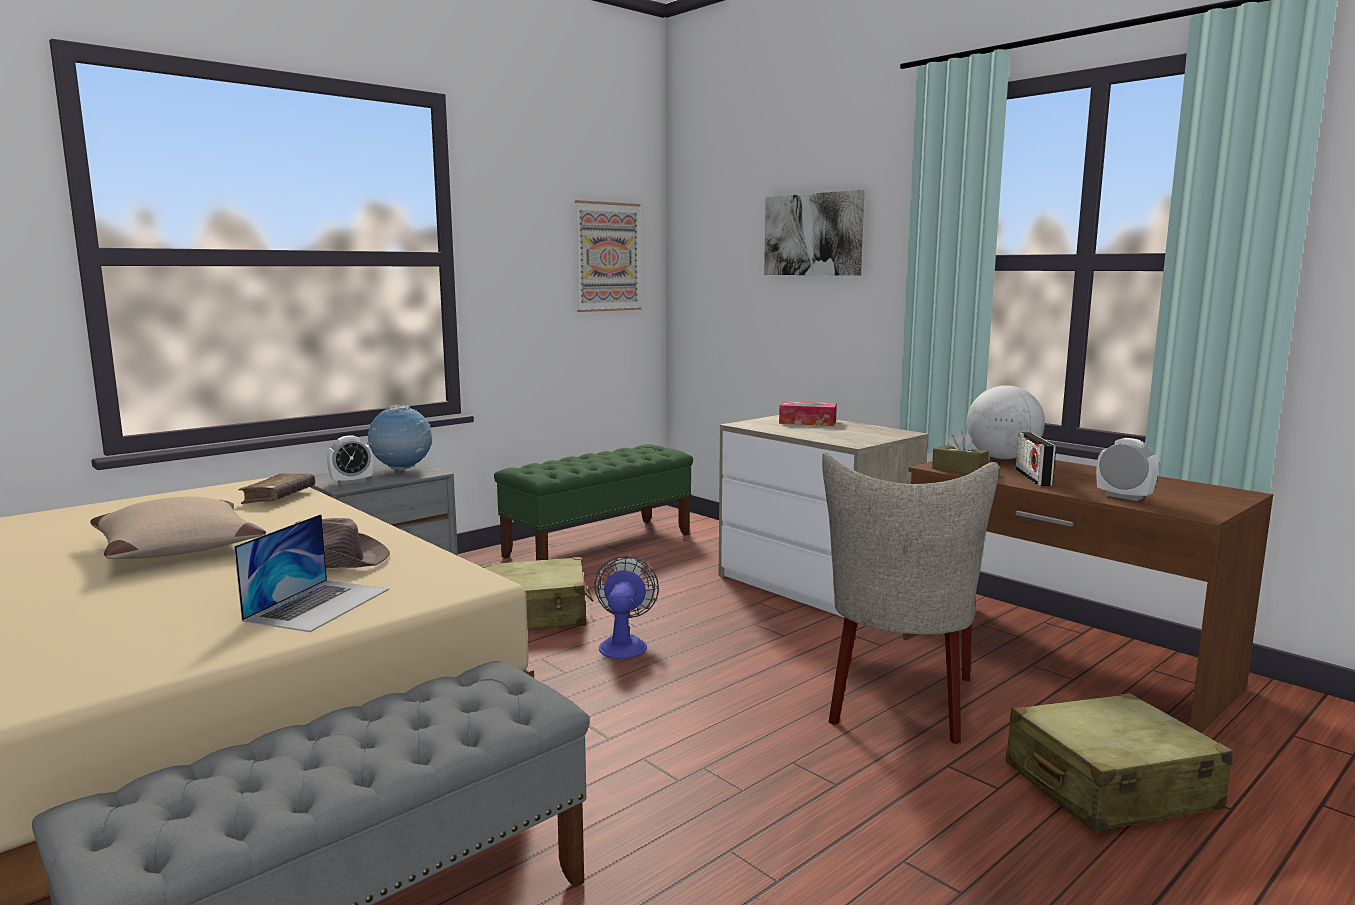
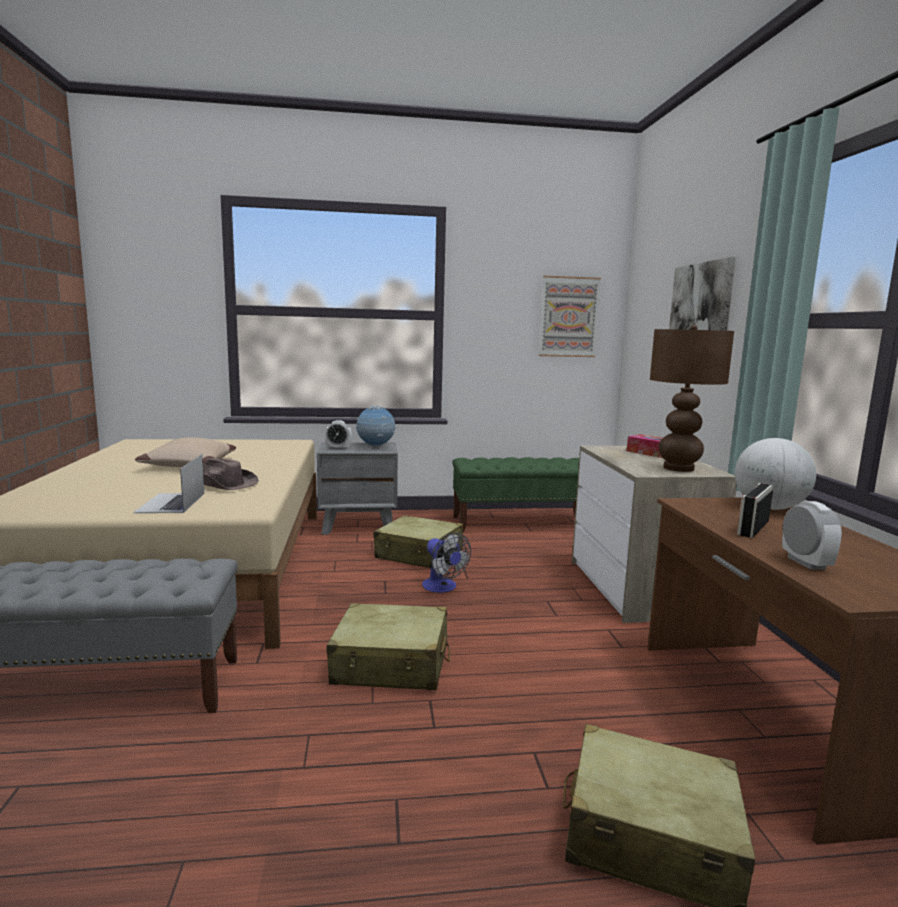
camera: 35 degrees right, 0 degrees up
(279, 497) = (282, 449): brown book -> none
(318, 604) = (171, 503): laptop -> laptop turned 120 degrees clockwise
(624, 644) = (443, 587): fan -> fan turned 105 degrees clockwise
(700, 744) = (391, 664): none -> beige suitcase
(867, 433) = (678, 468): none -> brown table lamp
(899, 704) = (566, 693): beige chair -> none
(959, 470) = (696, 508): brown tissue box -> none

